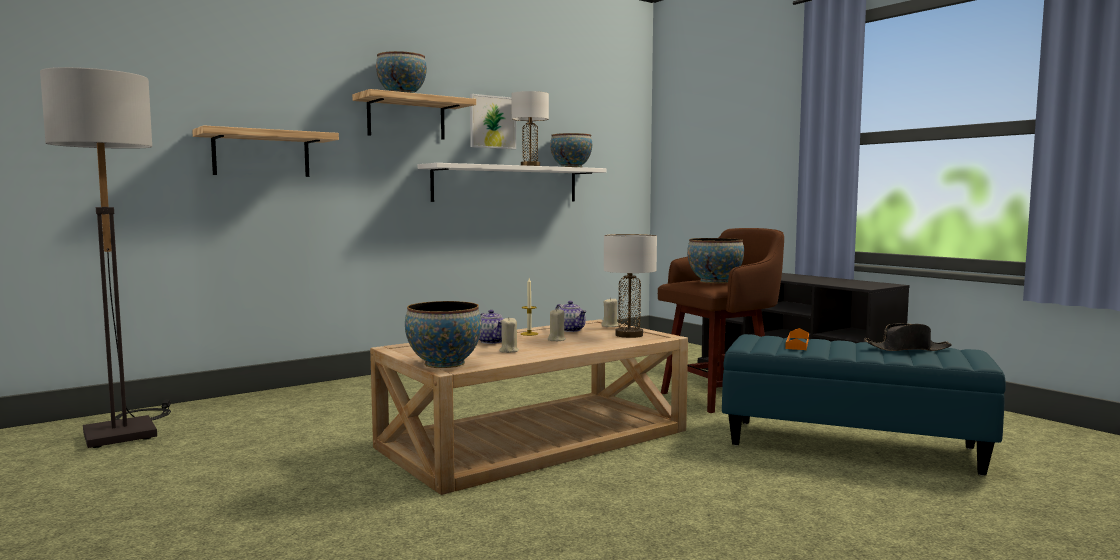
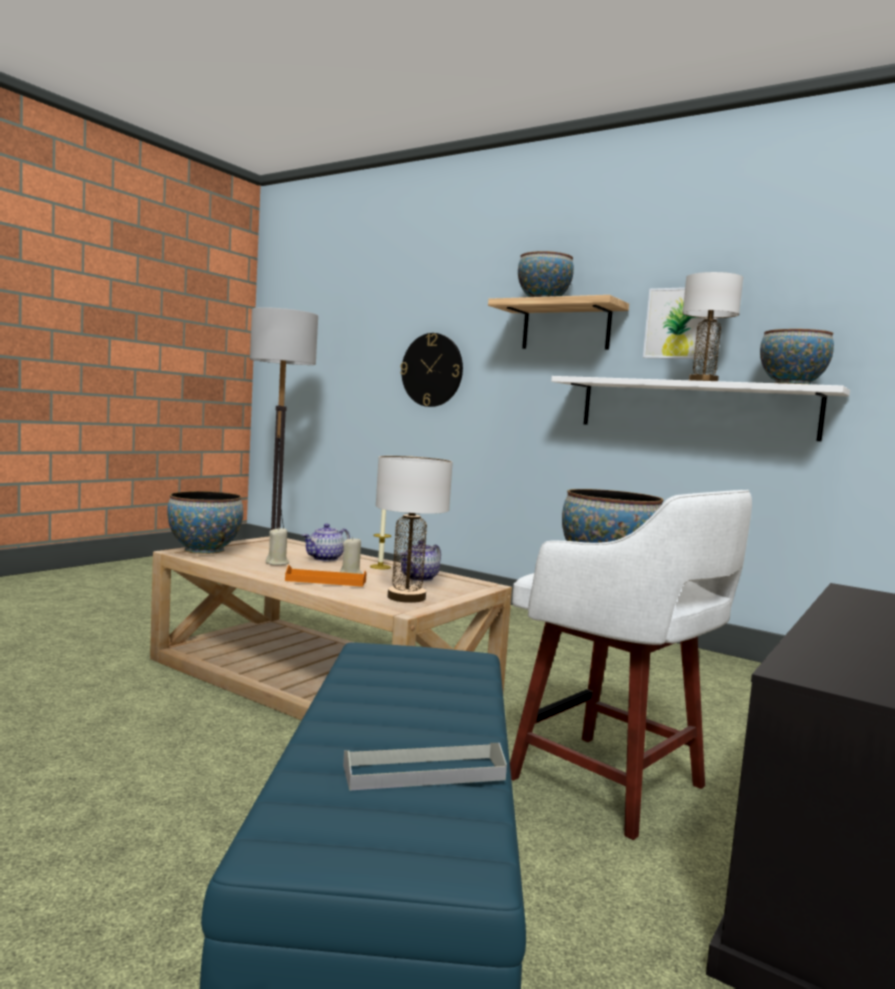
camera: 70 degrees right, 0 degrees up
(261, 154) = (432, 370): shelf -> wall clock
(610, 326) = (457, 589): beige candle -> none
(719, 397) = (613, 785): brown stool -> white stool
(797, 343) = (417, 679): orange tray -> orange tray (326, 581)
(907, 349) = (424, 772): black hat -> grey tray

